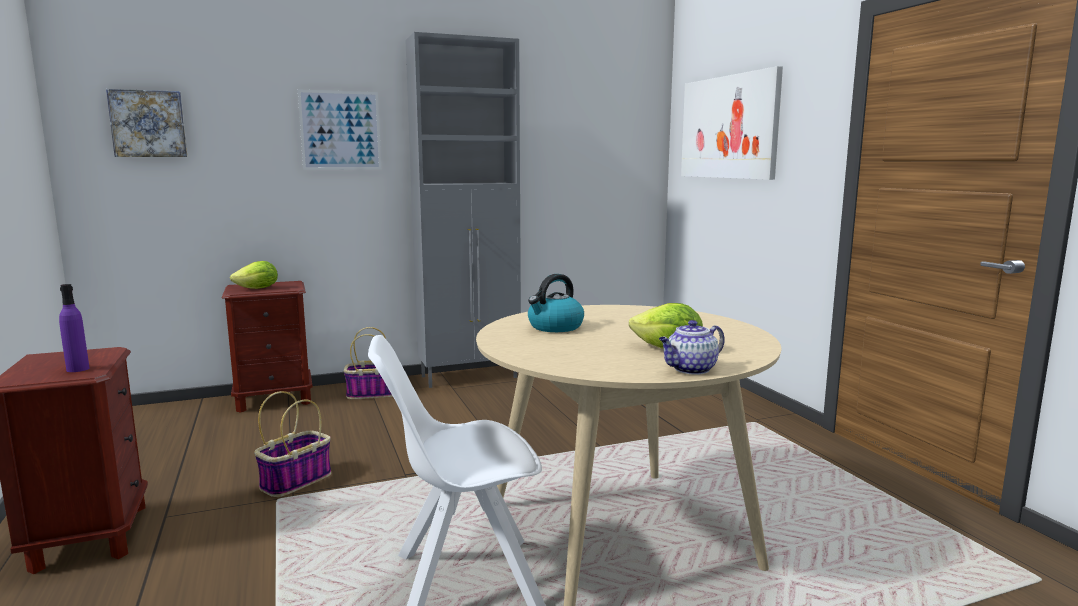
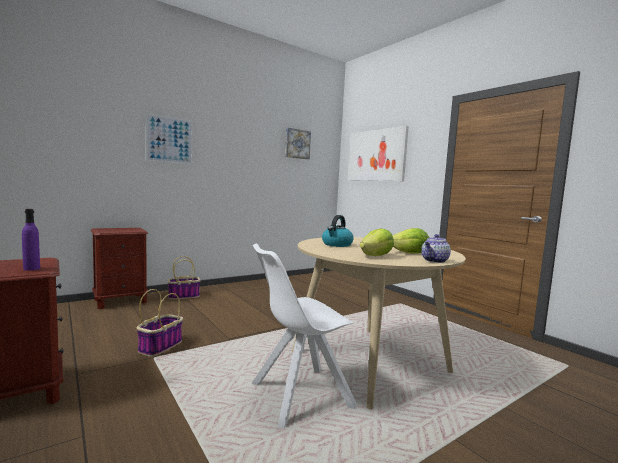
camera: 15 degrees left, 5 degrees down
(148, 124) = (46, 123): picture -> picture (297, 144)
(258, 289) = (116, 230): lettuce -> lettuce (376, 256)
(471, 377) = (239, 286): grey cabinet -> none

